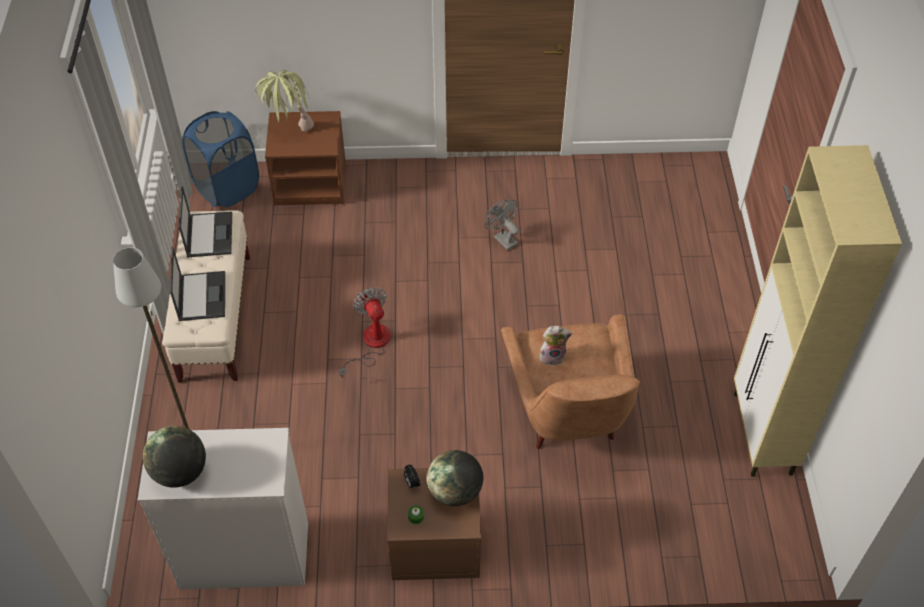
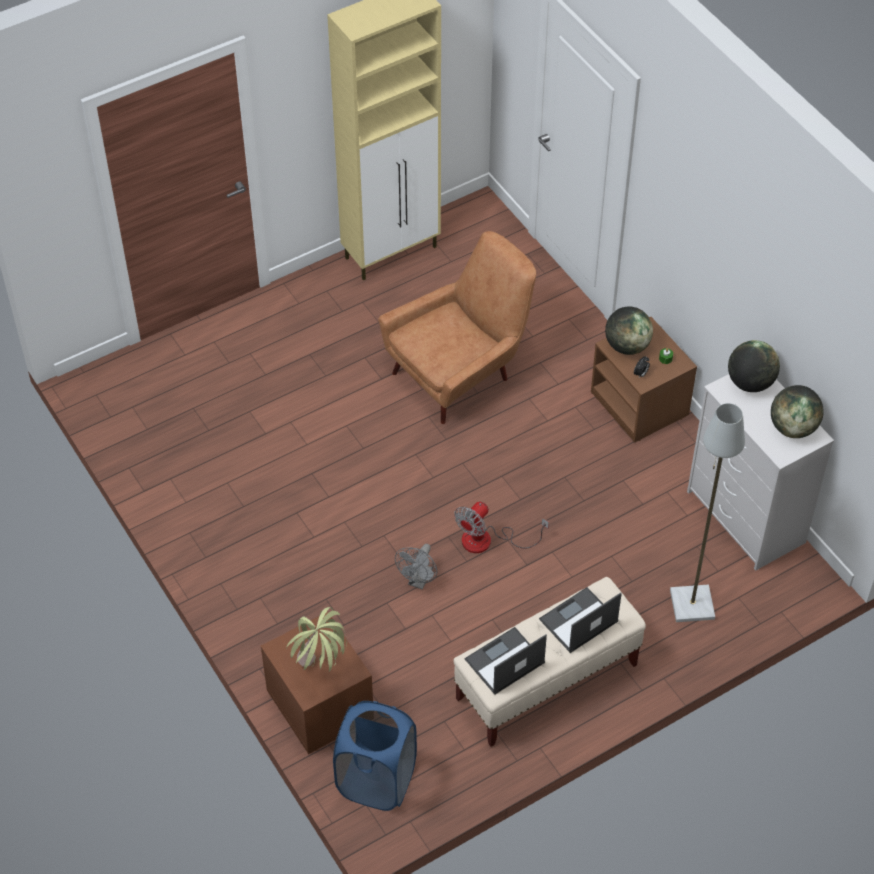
camera: 120 degrees left, 0 degrees up
(260, 469) = (750, 383): none -> globe
(502, 238) = (292, 501): grey fan -> grey fan (418, 581)
(553, 356) = (451, 350): plush toy -> none

